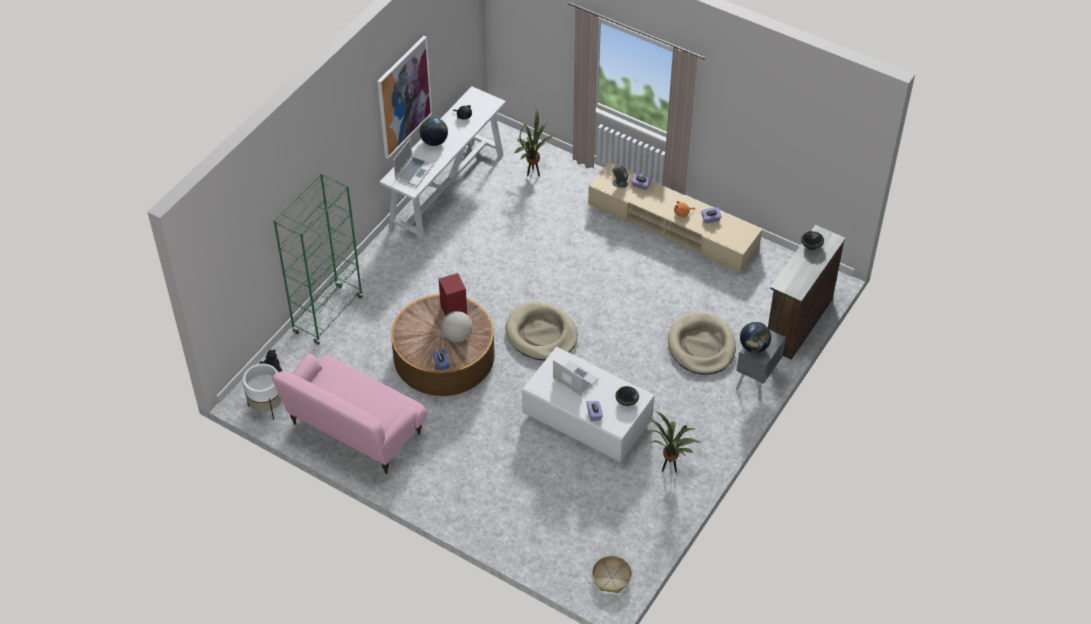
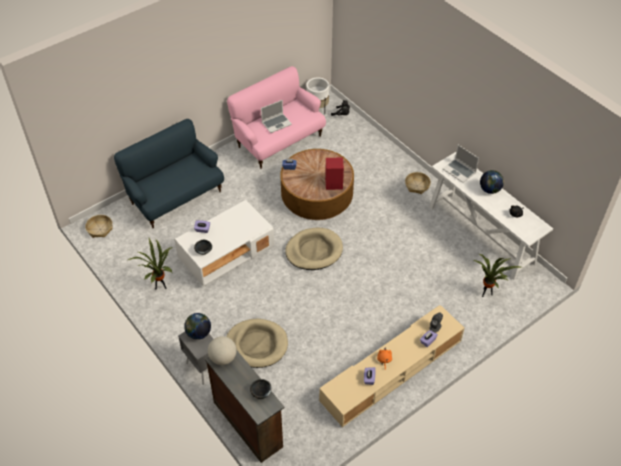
camera: 110 degrees right, 0 degrees up
(328, 315) = (380, 147): green bookcase -> none
(388, 263) = (417, 186): none -> basket
(404, 97) = (498, 134): picture -> none
(457, 336) = (309, 180): globe -> globe (223, 358)
(514, 513) = (175, 197): none -> blue sofa
(574, 379) = (238, 228): laptop -> laptop (276, 123)

